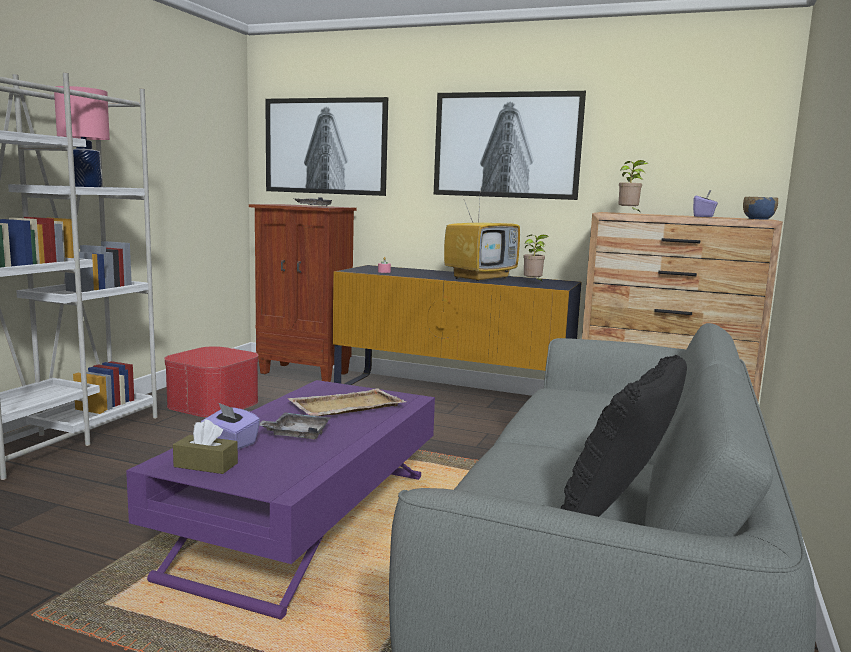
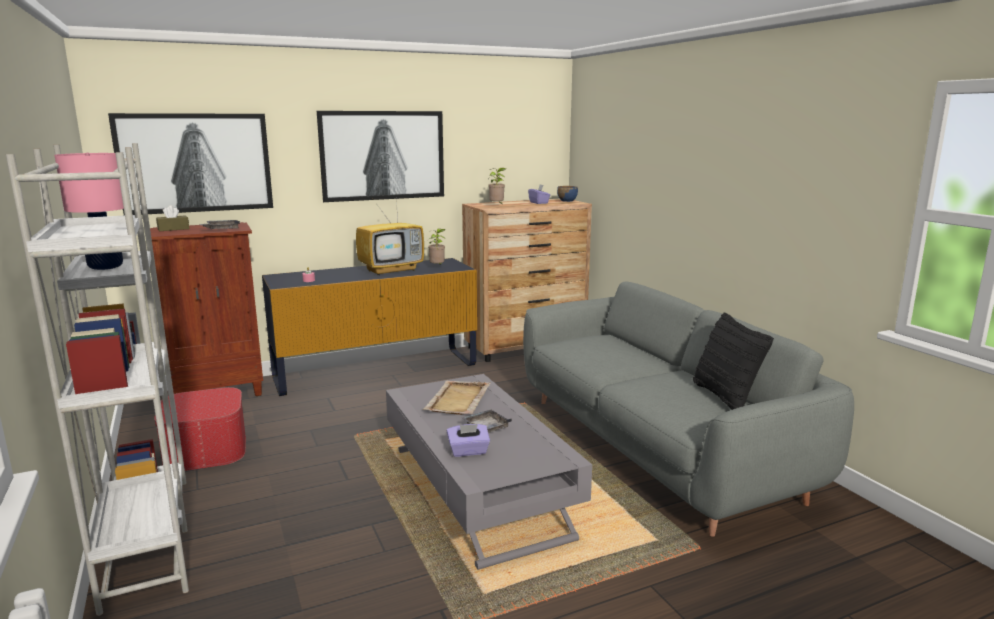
camera: 45 degrees left, 5 degrees up
(206, 465) = (496, 469): brown tissue box -> brown tissue box (173, 229)
(305, 522) = (477, 492): purple coffee table -> grey coffee table
(480, 278) = (392, 270): television -> television turned 60 degrees clockwise

